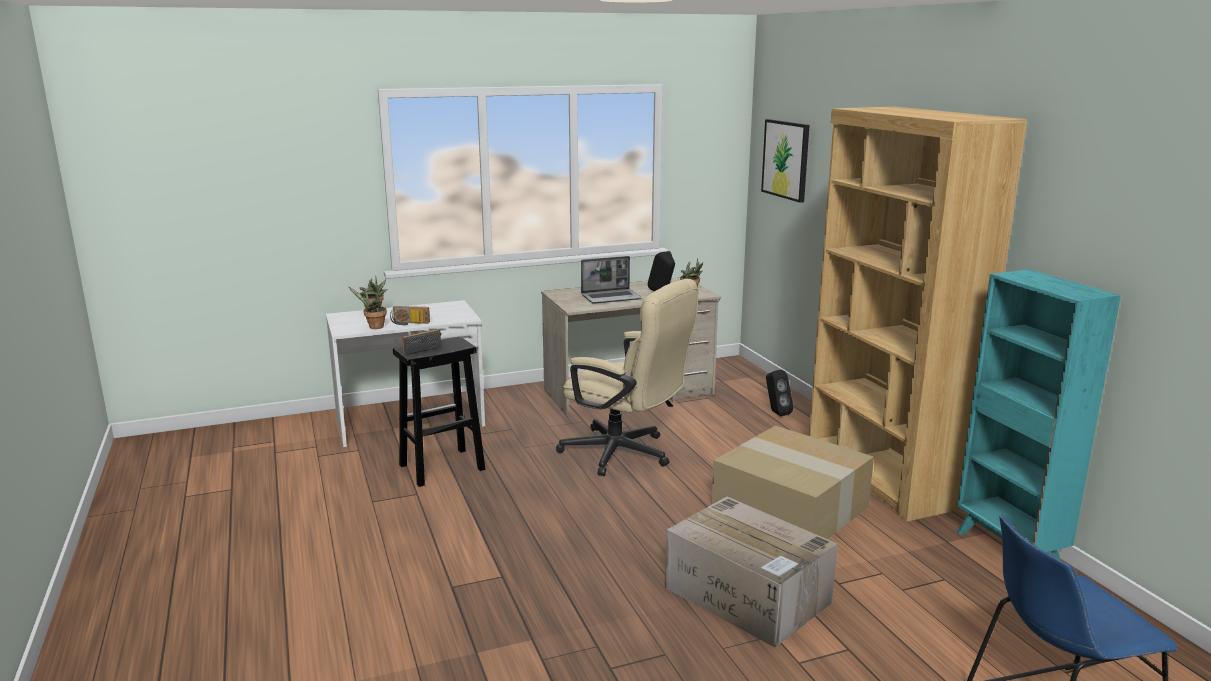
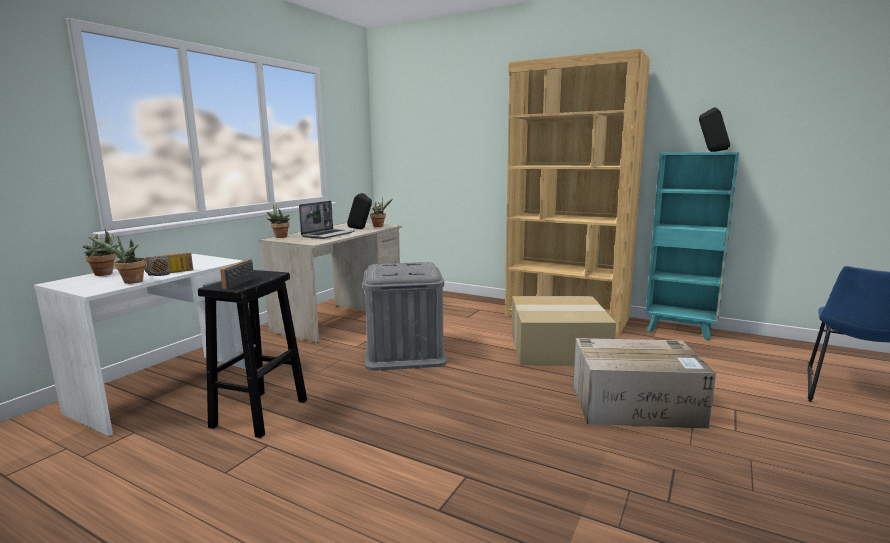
camera: 40 degrees left, 5 degrees down
(564, 291) = (280, 237): none -> potted plant
(625, 455) = (405, 352): beige office chair -> grey storage box
(776, 413) = (454, 303): black speaker -> black speaker (712, 151)
(786, 159) = (414, 127): picture -> none

